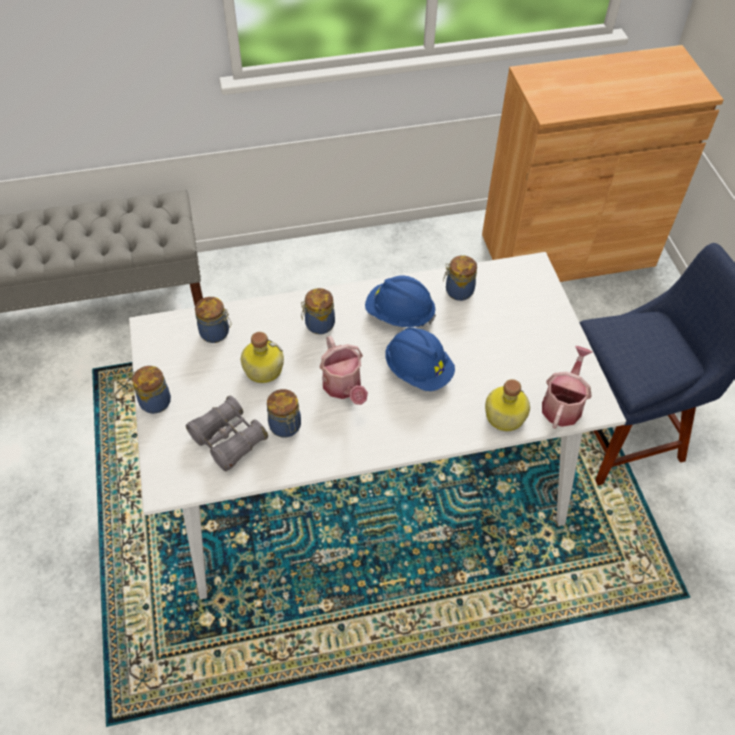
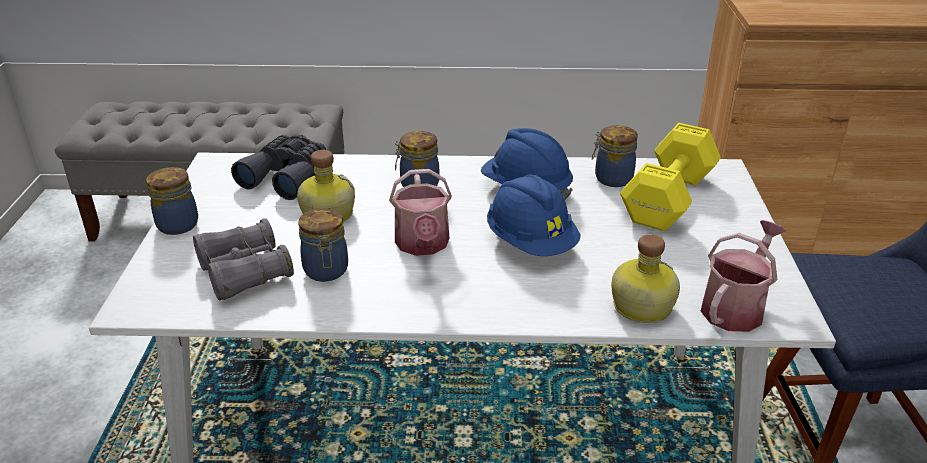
camera: 15 degrees right, 20 degrees down
(216, 333) = (288, 176): jar -> grey binoculars
(500, 307) = (666, 200): none -> yellow dumbbell

